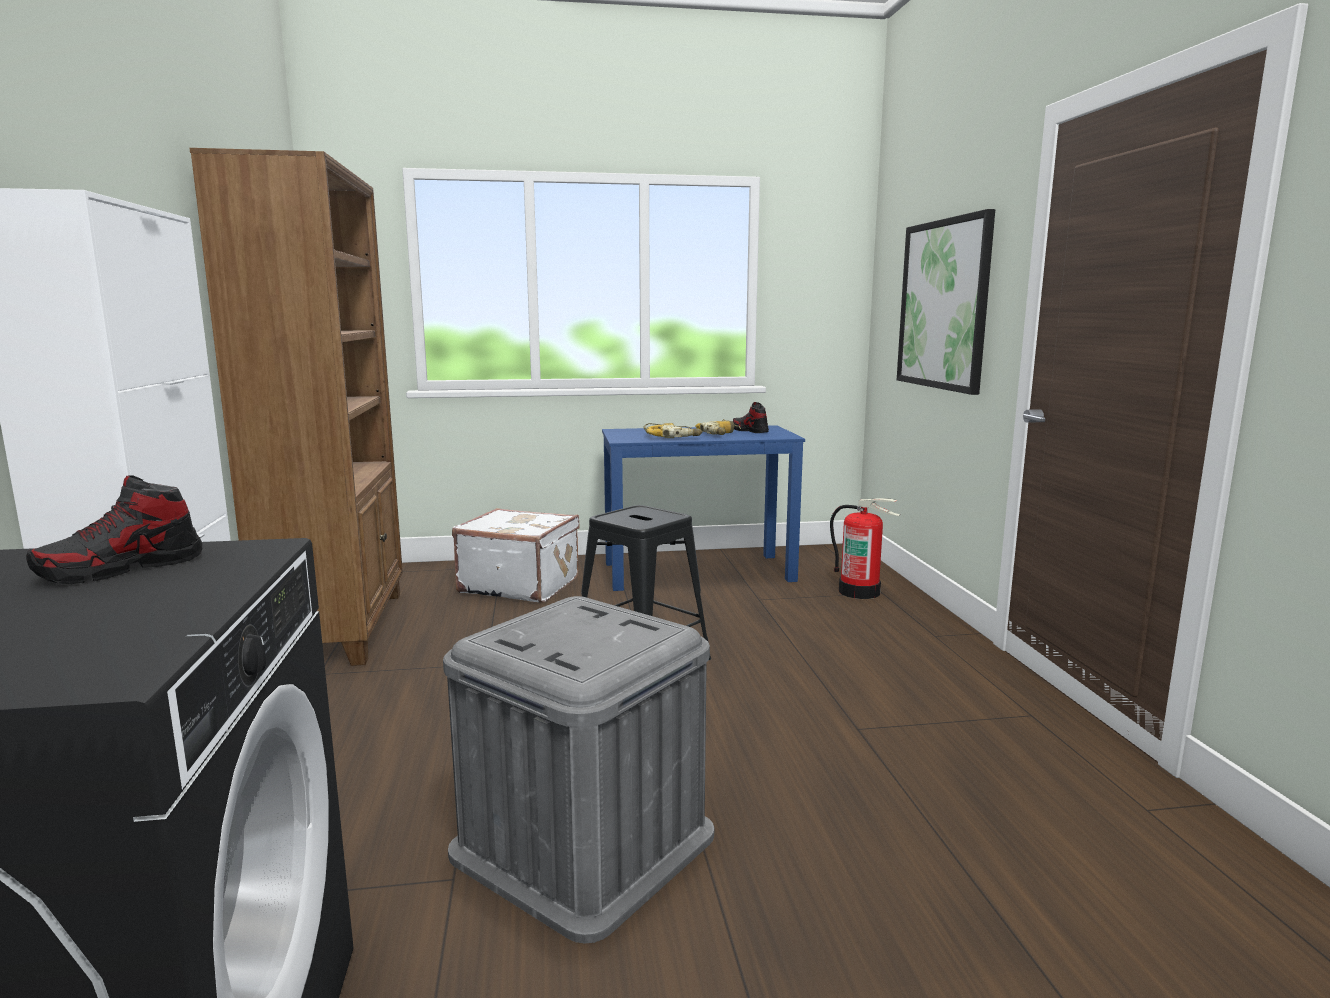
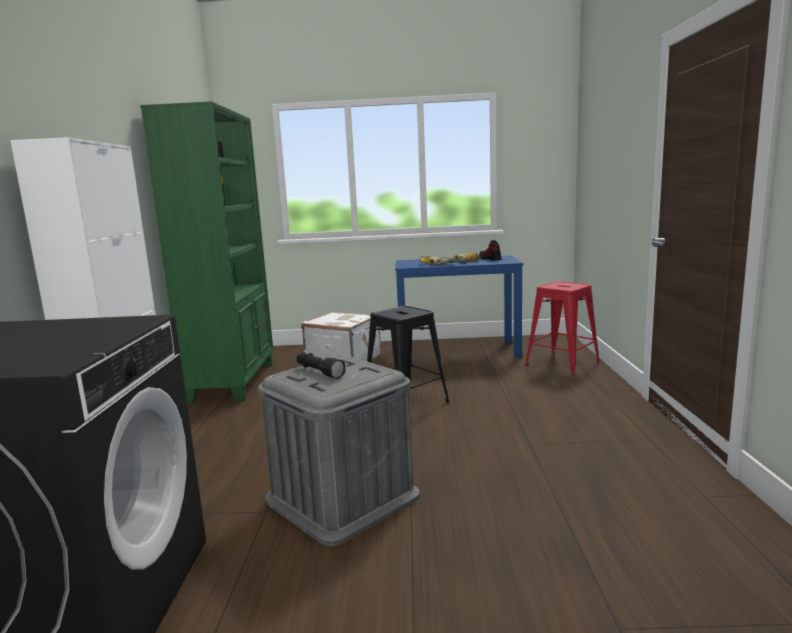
camera: 10 degrees right, 0 degrees up
(122, 569) = (78, 327): shoe -> none
(339, 627) = (234, 381): brown bookcase -> green bookcase
(552, 631) = (318, 372): none -> black flashlight
(859, 592) = (561, 363): fire extinguisher -> red stool
(943, 304) = (613, 170): picture -> none

